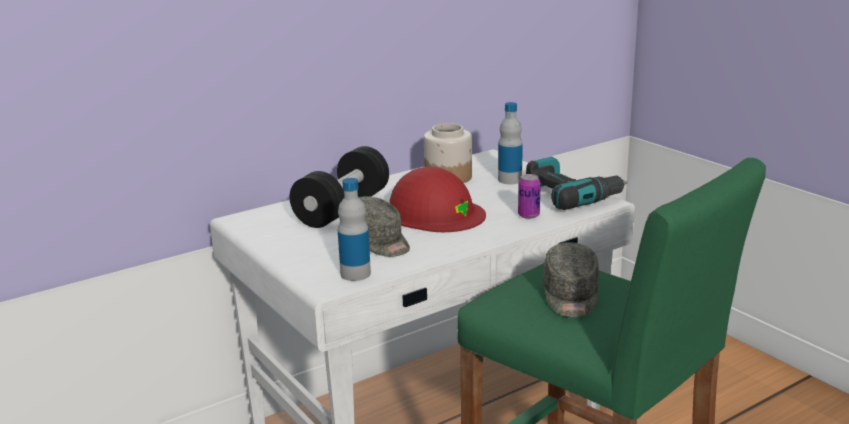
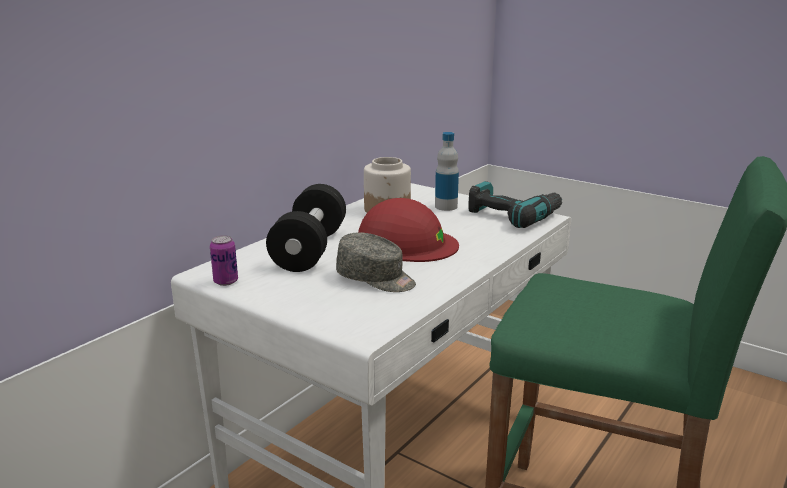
camera: 20 degrees left, 0 degrees up
(355, 274) = (382, 315): bottle -> none
(528, 215) = (494, 236): can -> can (226, 281)
(570, 296) = (591, 308): grey cap -> none

